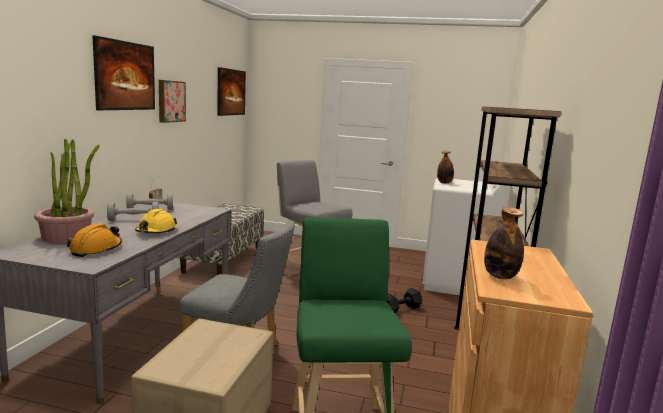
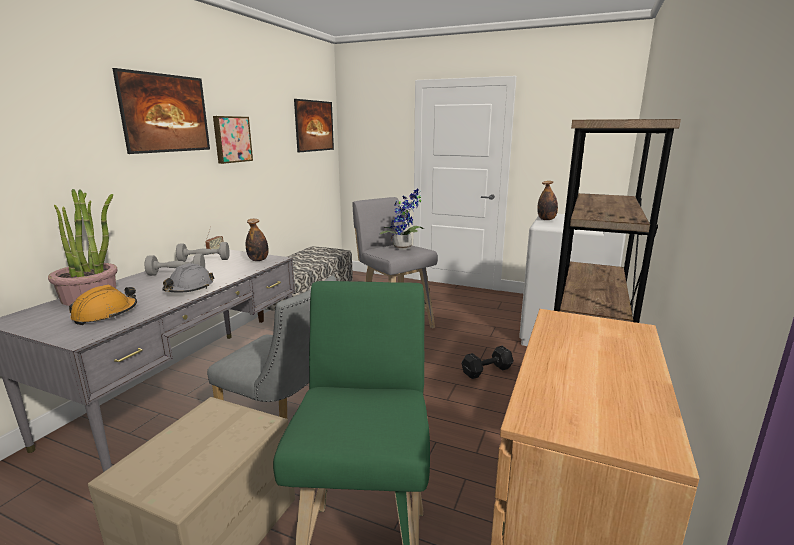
camera: 10 degrees right, 5 degrees up
(156, 231) = (189, 288): yellow hard hat -> grey hard hat
(324, 205) = (404, 248): none -> potted plant
(500, 276) = (555, 384): bottle -> bottle (258, 260)

